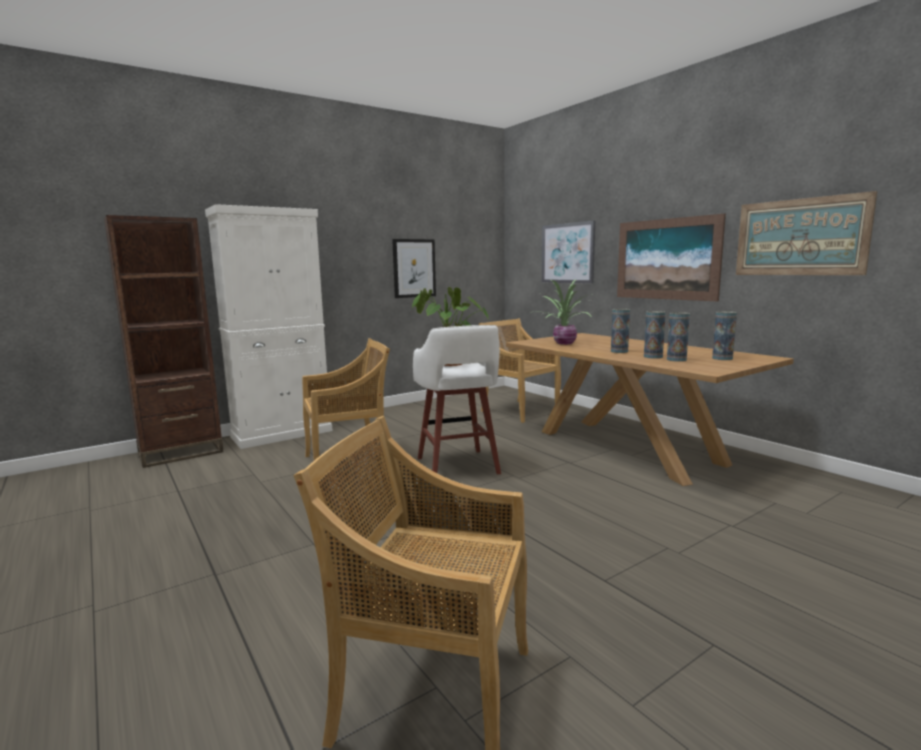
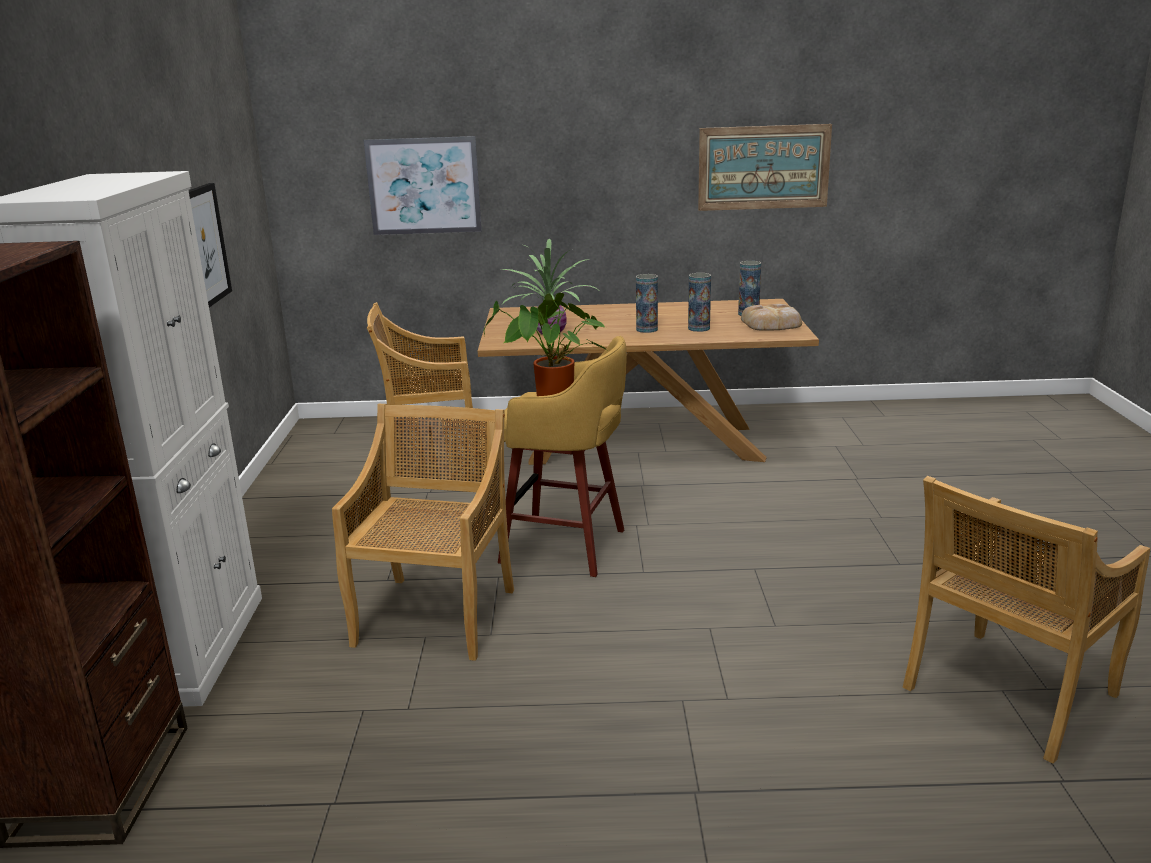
camera: 55 degrees left, 10 degrees up
(458, 467) = (567, 547): white stool -> yellow stool
(666, 259) = (602, 193): picture -> none
(676, 359) = (727, 327): vase -> none
(716, 364) = (772, 324): none -> bread

